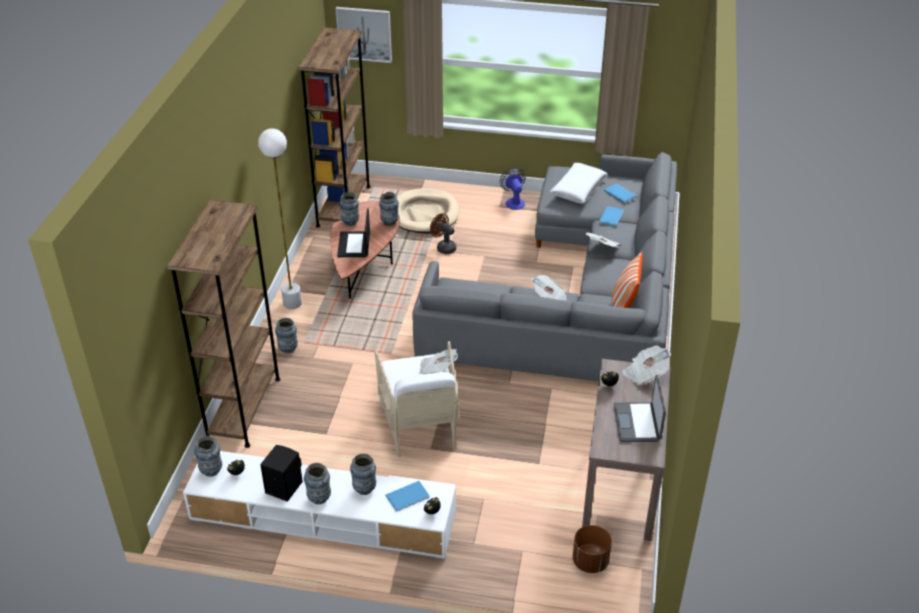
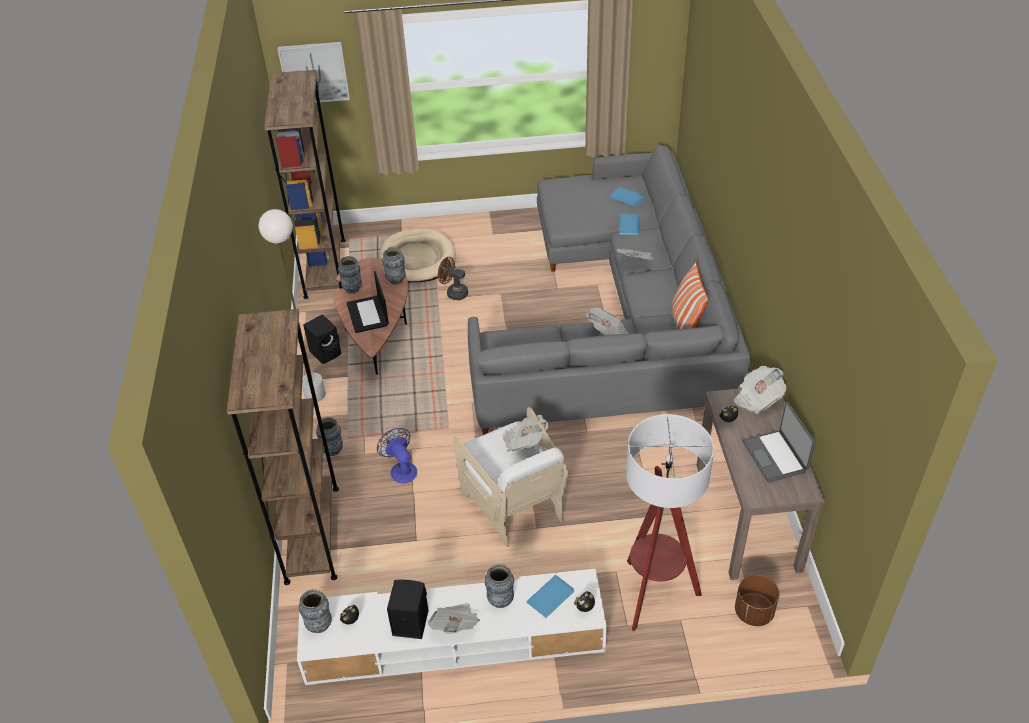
camera: 15 degrees left, 5 degrees up
(316, 272) = (326, 352): none -> black speaker
(319, 498) = (455, 625): vase -> newspaper
(508, 525) = (654, 594): none -> floor lamp
(514, 202) = (506, 225): fan -> fan (401, 469)
(578, 189) = (581, 200): white pillow -> none

